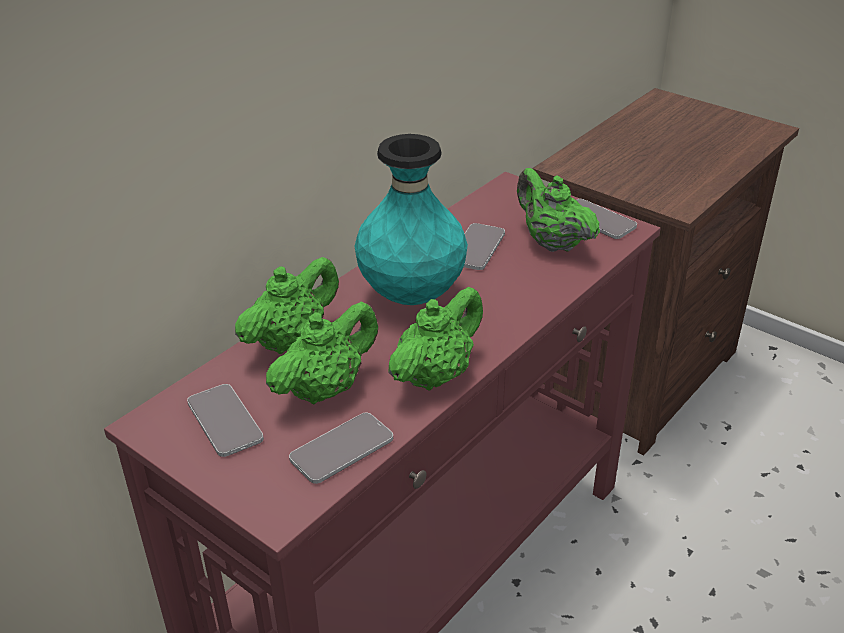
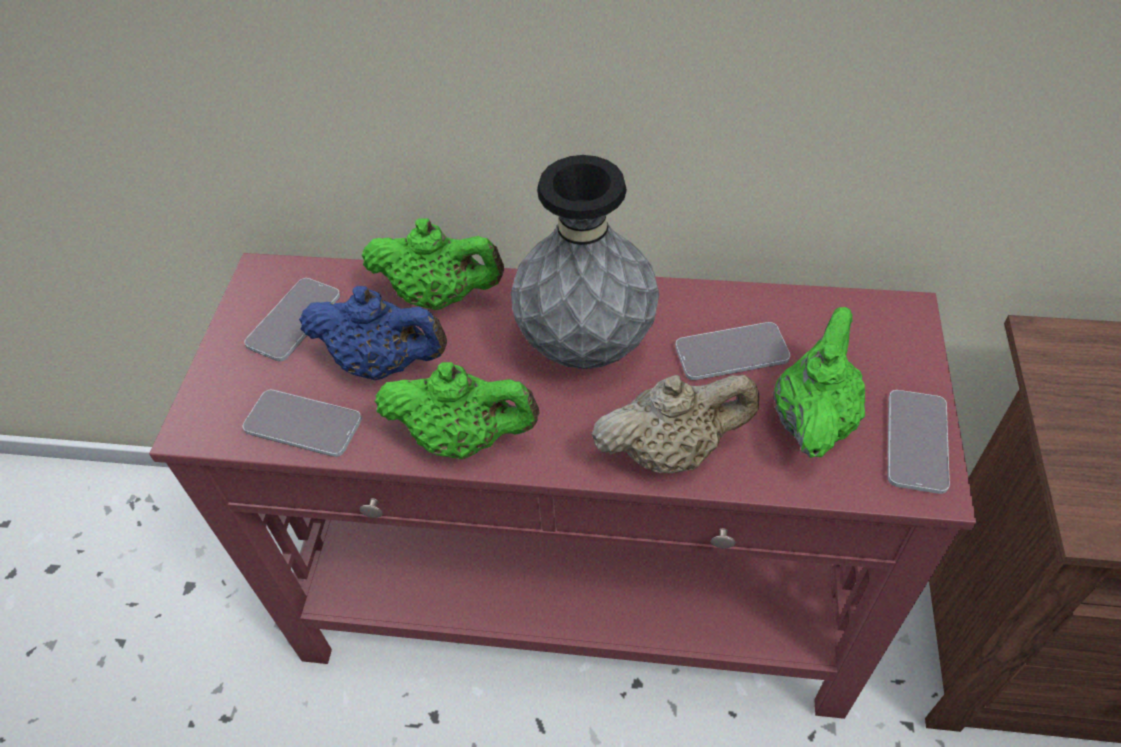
camera: 60 degrees right, 15 degrees up
(325, 388) = (383, 363): green teapot -> blue teapot
(412, 296) = (586, 346): turquoise vase -> grey vase
(528, 297) = (671, 451): none -> beige teapot

